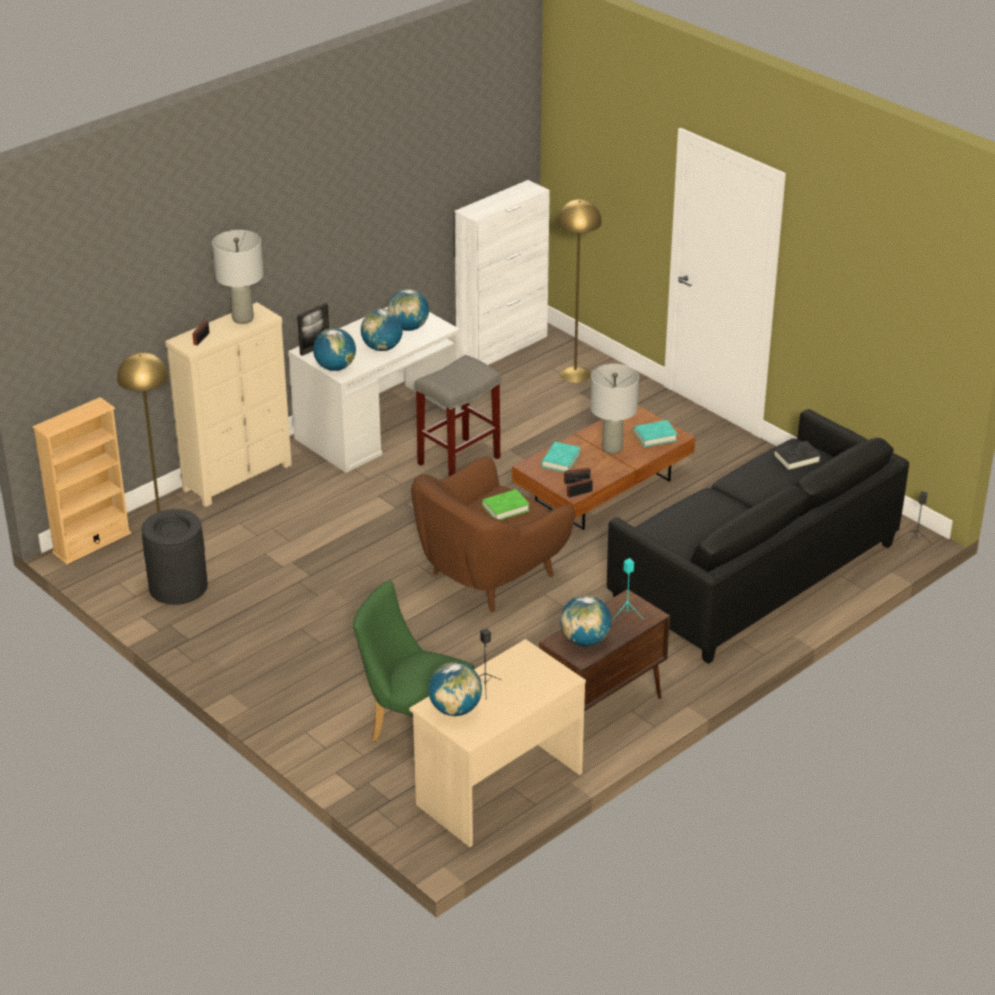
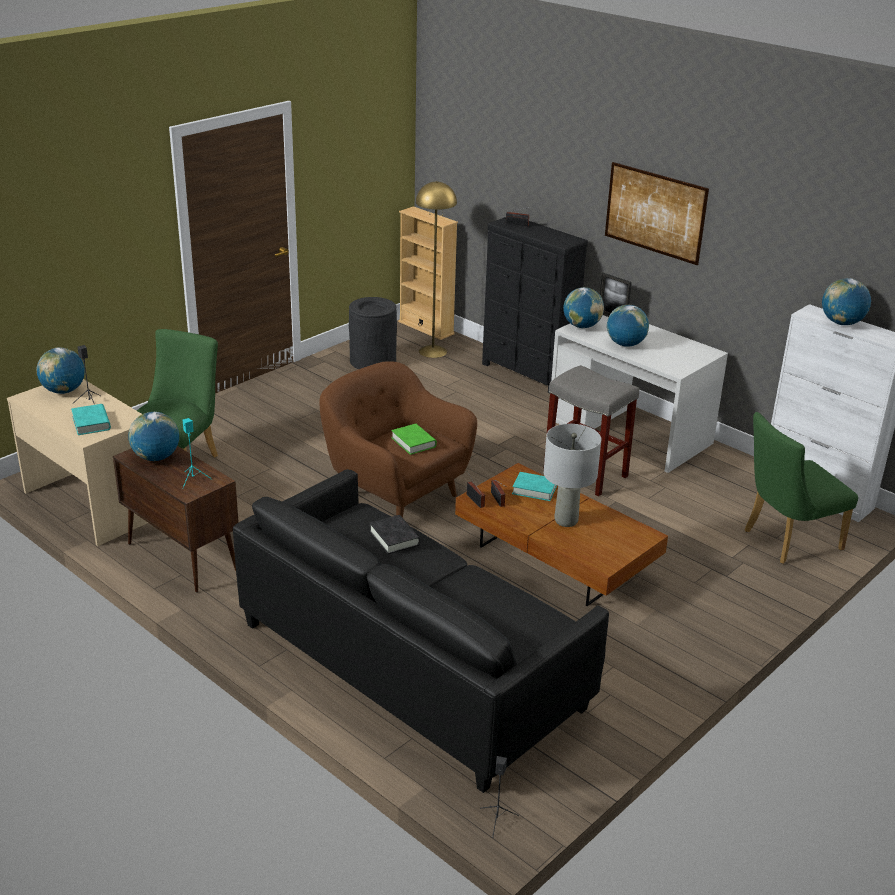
camera: 85 degrees right, 5 degrees down
(238, 477) = (527, 374): beige dresser -> black dresser
(242, 318) = (555, 236): grey table lamp -> none
(313, 230) = (655, 212): none -> picture
(408, 328) = (669, 355): globe -> globe (841, 323)
(575, 374) = (786, 541): yellow floor lamp -> green chair
(655, 436) = (599, 549): turquoise book -> turquoise book (91, 423)
(796, 459) = (520, 618): black book -> black book (394, 538)

